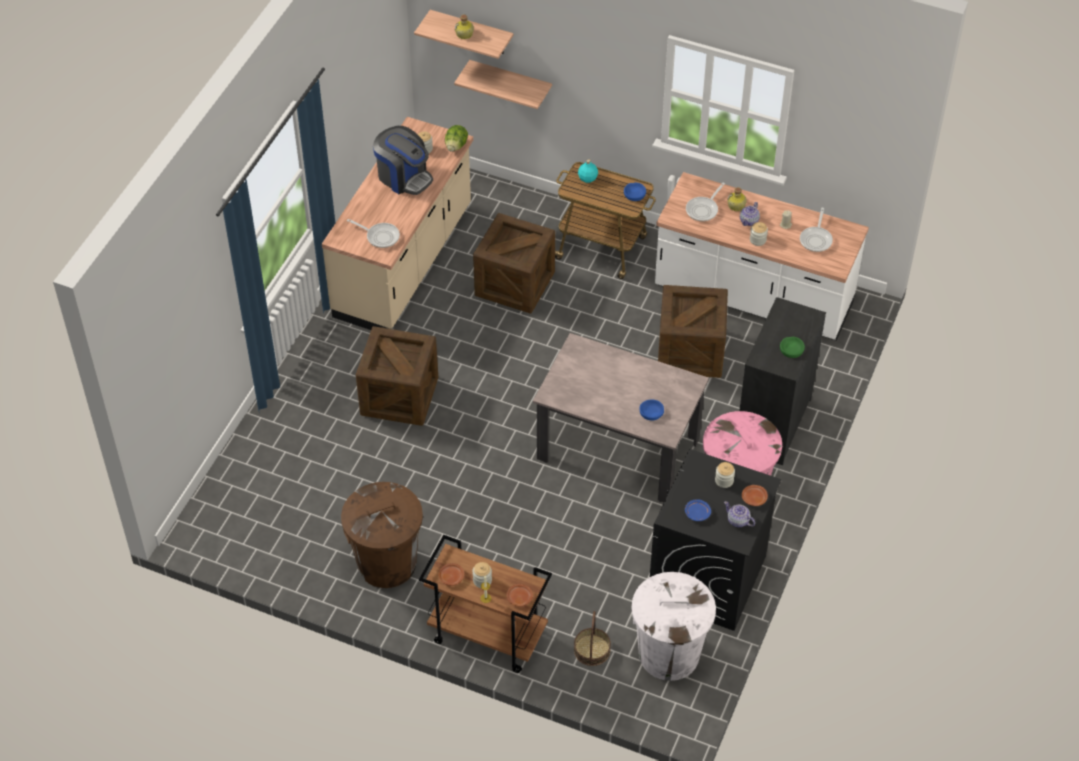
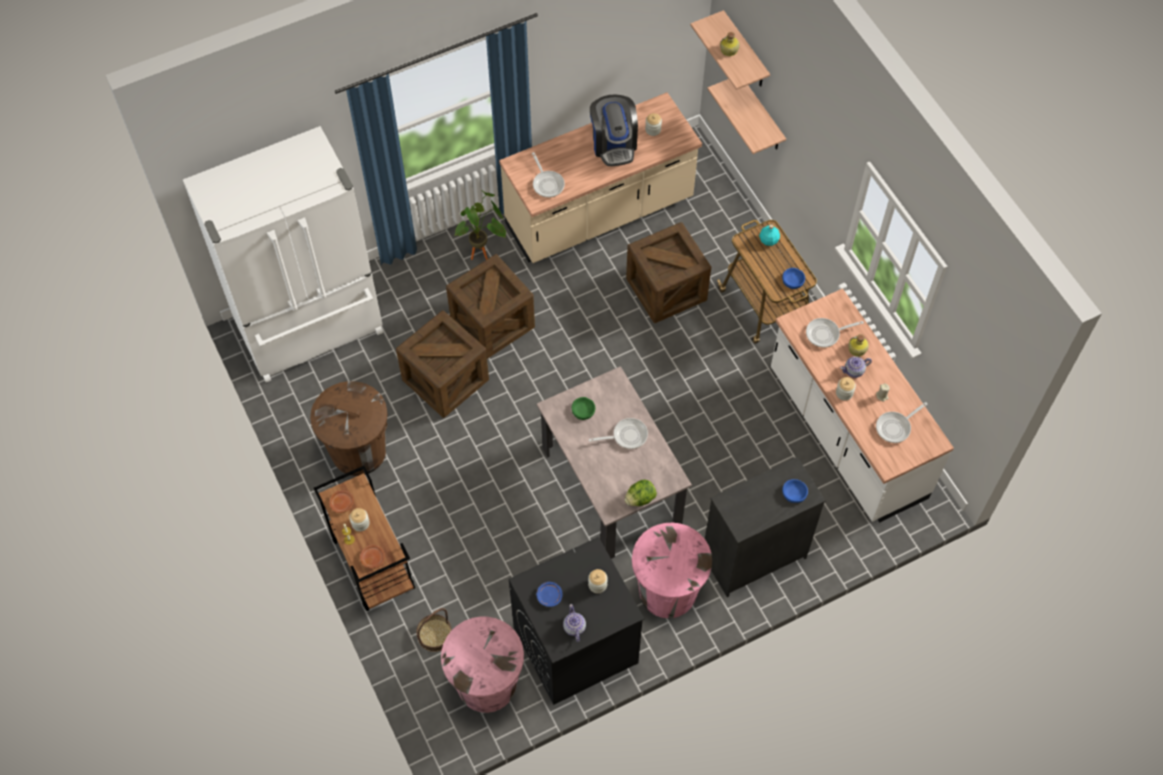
camera: 40 degrees right, 10 degrees up
(247, 500) = (311, 329): none -> white fridge
(339, 351) = (484, 255): none -> potted plant
(456, 146) = (680, 143): lettuce -> lettuce (640, 498)
(626, 376) = (626, 436): none -> frying pan
(651, 412) = (616, 481): blue bowl -> blue bowl (794, 493)
(668, 654) = (486, 683): white trash can -> pink trash can
(690, 352) = (748, 445): crate -> crate (445, 379)
(754, 498) = (605, 618): brown plate -> none
(791, 349) = (762, 512): green bowl -> green bowl (583, 410)

